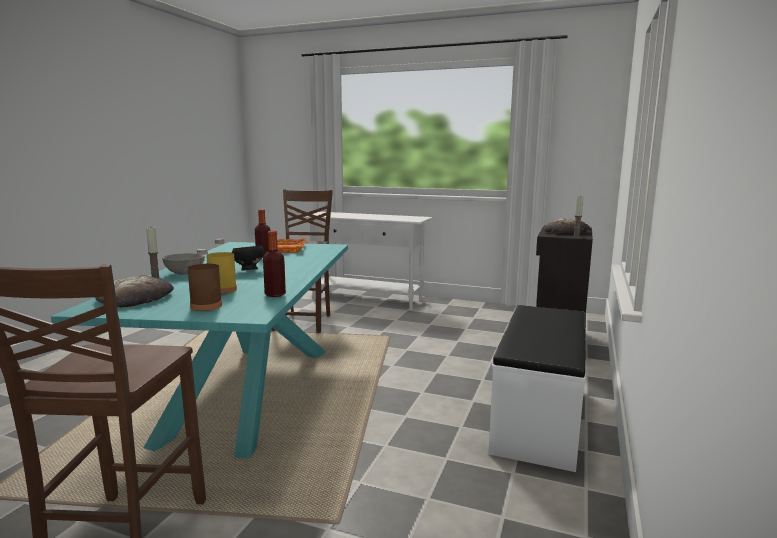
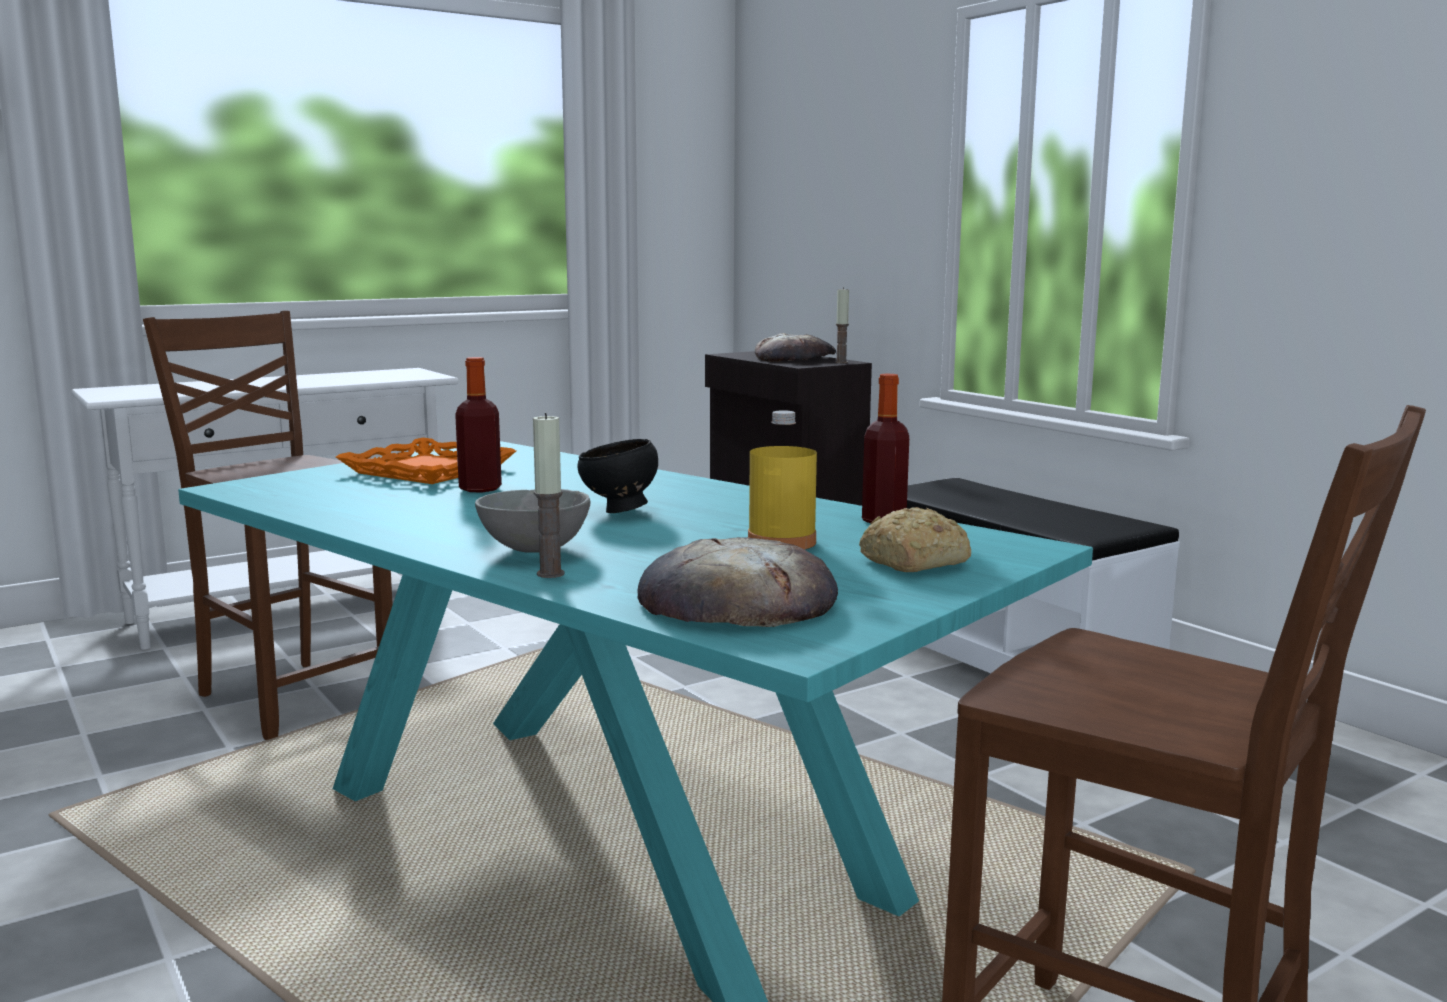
camera: 55 degrees left, 0 degrees up
(206, 306) = (911, 562): brown bottle -> bread

